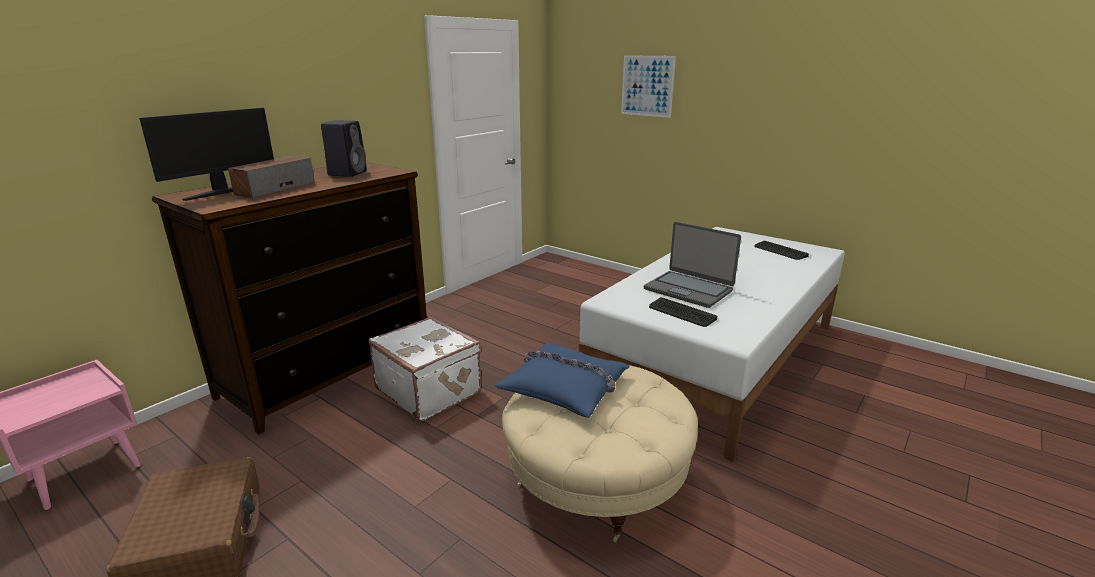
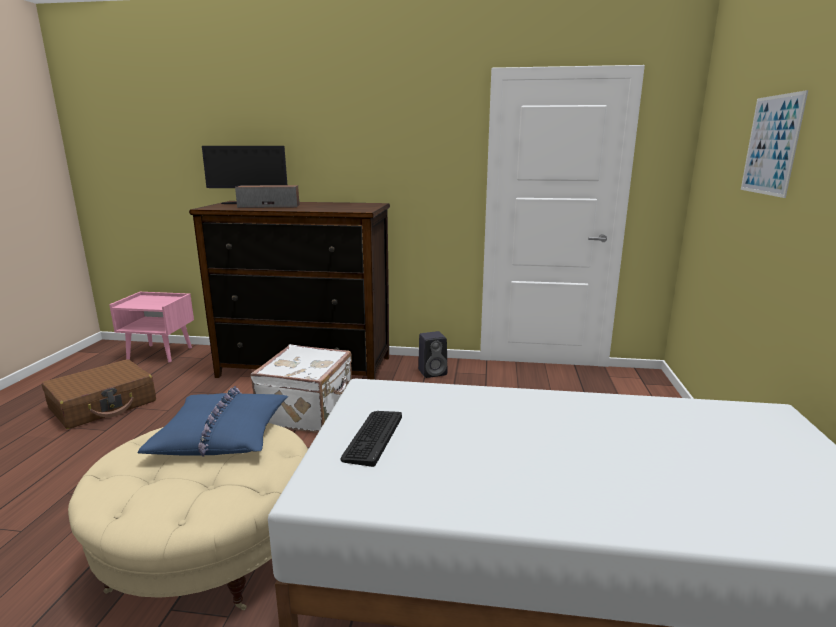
camera: 60 degrees right, 5 degrees down
(348, 173) = (338, 206): black speaker -> black speaker (433, 372)
(688, 289) = (461, 428): laptop -> none
(780, 251) = (782, 484): keyboard -> none

